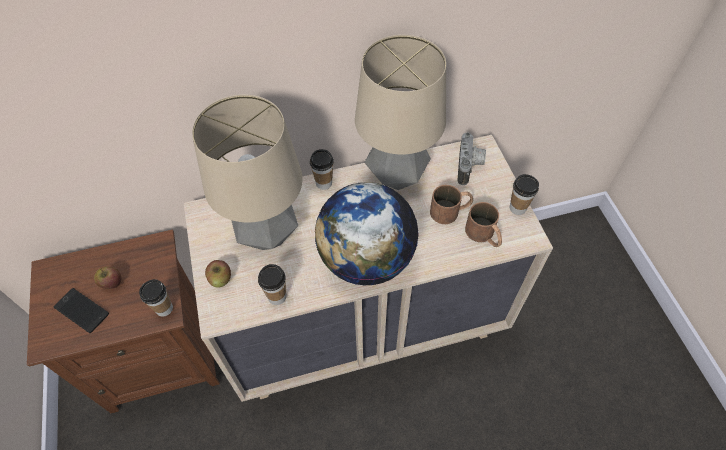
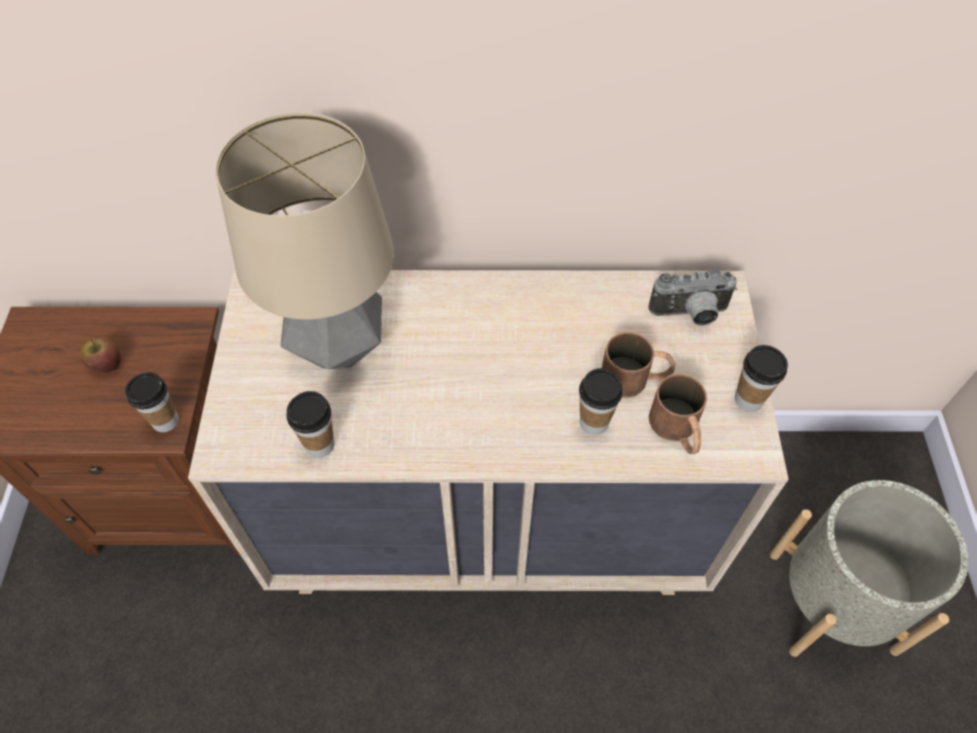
camera: 15 degrees right, 0 degrees up
(81, 310) = (52, 394): phone -> none
(220, 279) = (246, 397): apple -> none
(324, 183) = (449, 288): cup -> cup (594, 422)
(366, 259) = (474, 421): globe -> none
(396, 176) = (566, 302): table lamp -> none
(470, 167) = (690, 315): camera -> camera turned 60 degrees clockwise
(576, 316) = (832, 601): none -> grey planter

